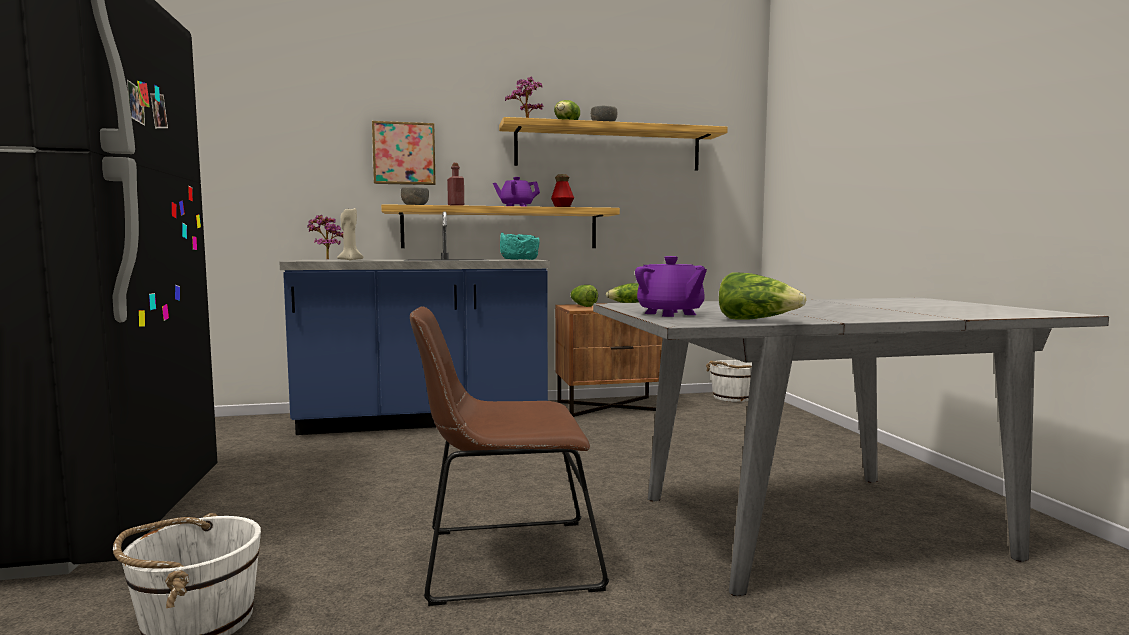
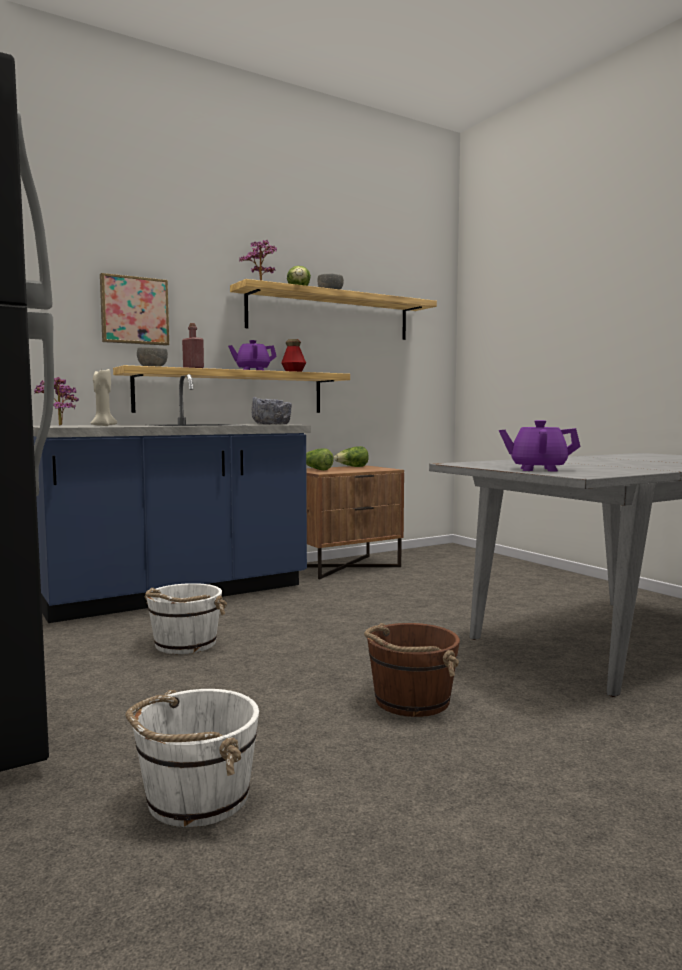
camera: 20 degrees left, 0 degrees up
(502, 559) = (410, 701): brown chair -> brown bucket
(520, 259) = (271, 424): turquoise bowl -> grey bowl
(670, 314) = (538, 469): purple teapot -> purple teapot turned 150 degrees clockwise
(732, 397) = (440, 550): white bucket -> white bucket (184, 644)
(757, 320) = (621, 472): lettuce -> none

